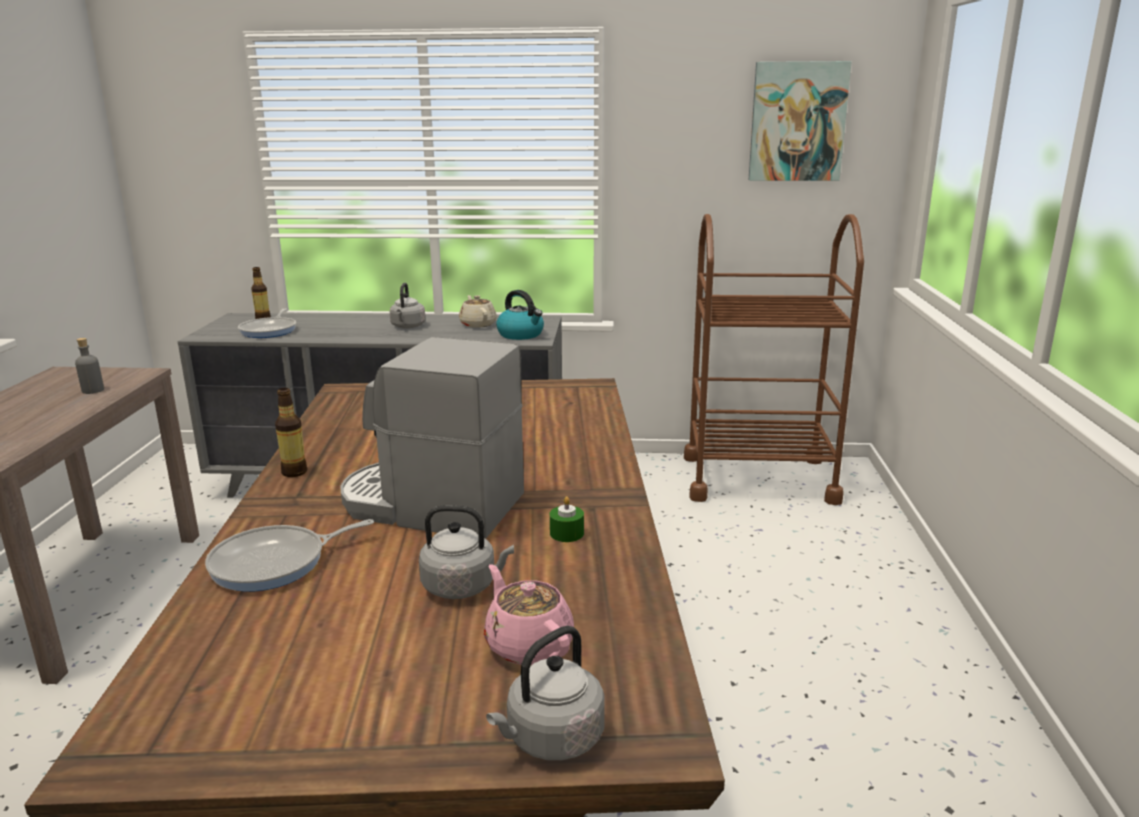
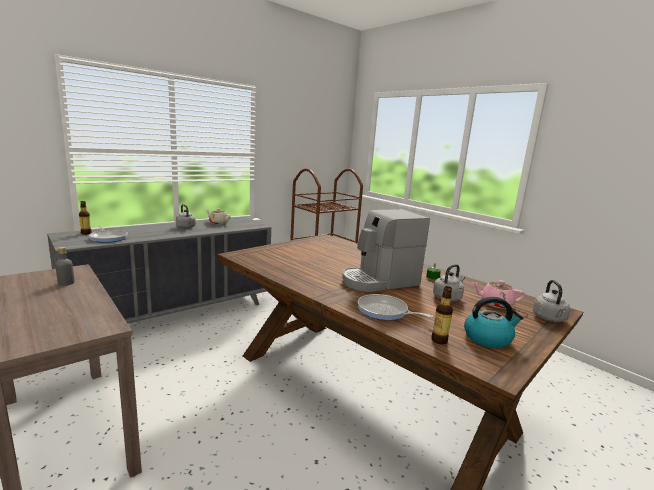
camera: 45 degrees left, 5 degrees down
(275, 563) = (385, 311): frying pan -> frying pan turned 105 degrees clockwise
(294, 472) = (305, 285): bottle -> bottle (439, 340)
(521, 334) = (248, 224): kettle -> kettle (488, 338)
(797, 122) = (321, 133): picture -> none

